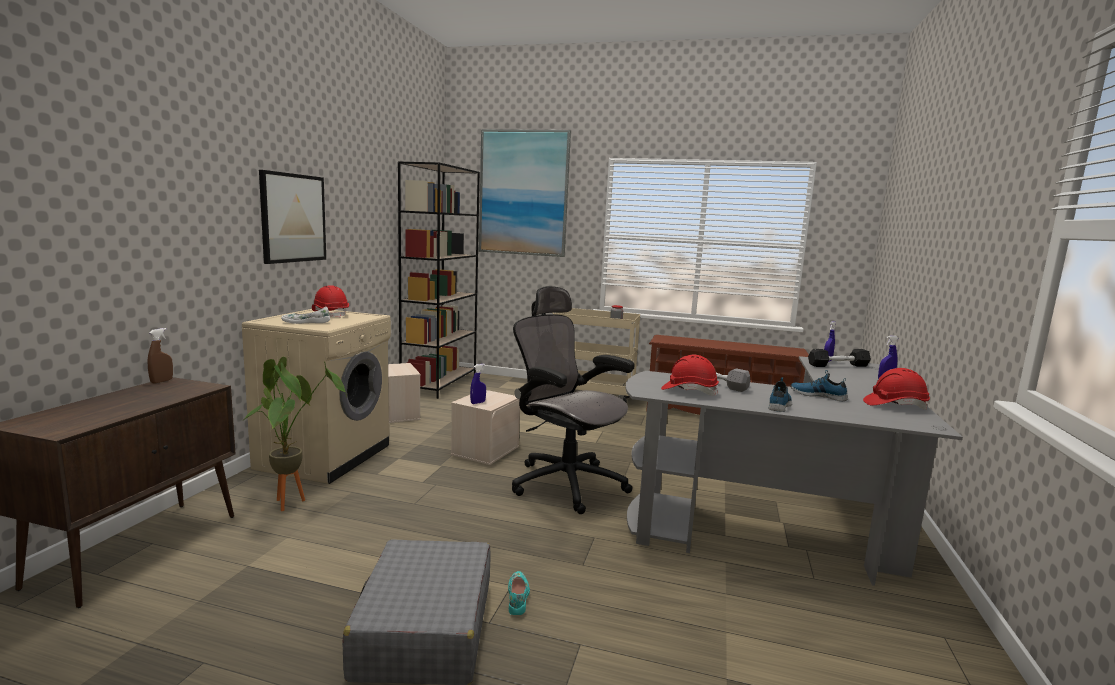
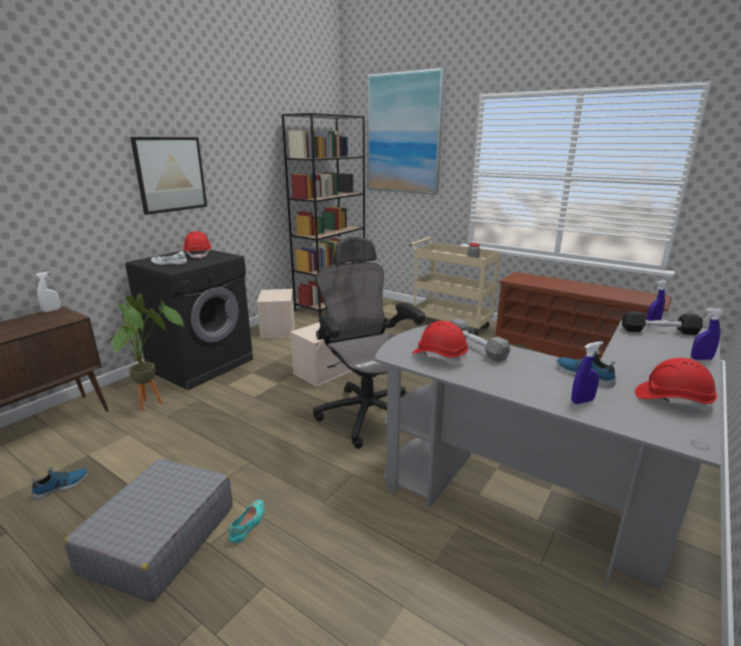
camera: 20 degrees right, 10 degrees up
(161, 381) = (52, 310): brown spray bottle -> white spray bottle
(327, 457) = (203, 365): beige washing machine -> black washing machine
(478, 403) = (310, 334): blue spray bottle -> blue spray bottle (582, 401)
(780, 404) = (522, 384): shoe -> shoe (62, 486)

